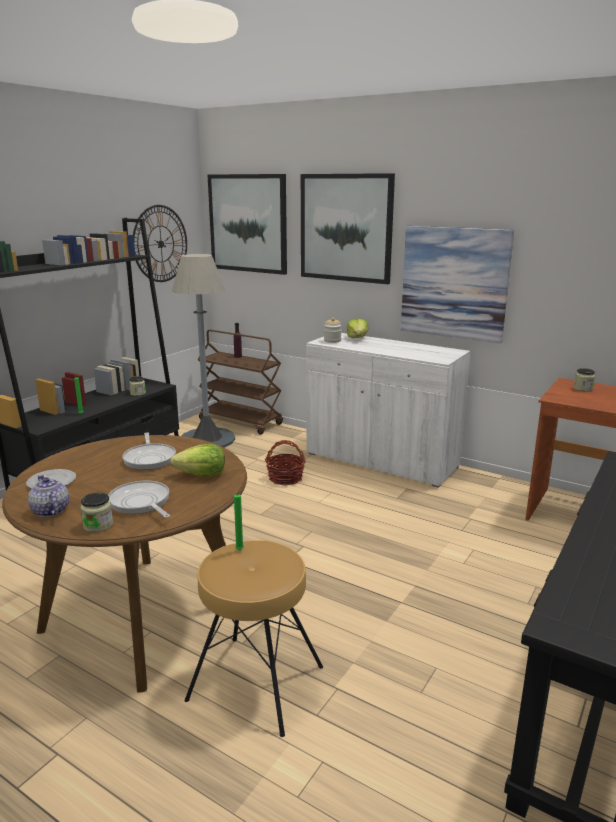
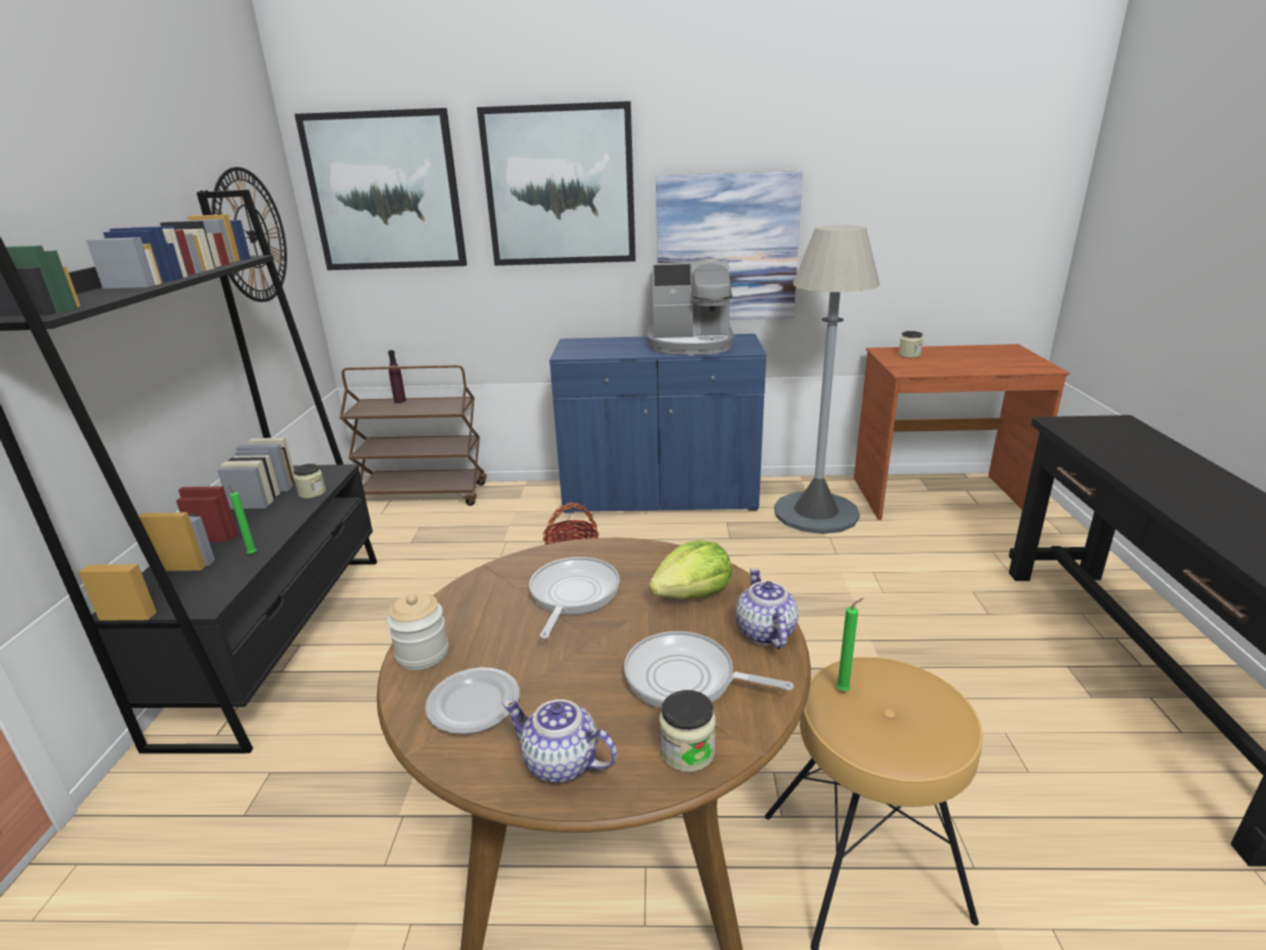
camera: 30 degrees left, 5 degrees up
(150, 458) = (572, 595): frying pan -> frying pan turned 120 degrees counterclockwise
(205, 499) = (765, 633): none -> teapot
(207, 439) = (402, 534): grey floor lamp -> grey floor lamp (816, 513)
(332, 340) = (578, 350): jar -> jar (422, 653)
(357, 338) = (603, 341): lettuce -> none
(381, 460) = (660, 496): white cabinet -> blue cabinet
(410, 349) = (691, 344): none -> coffee machine

